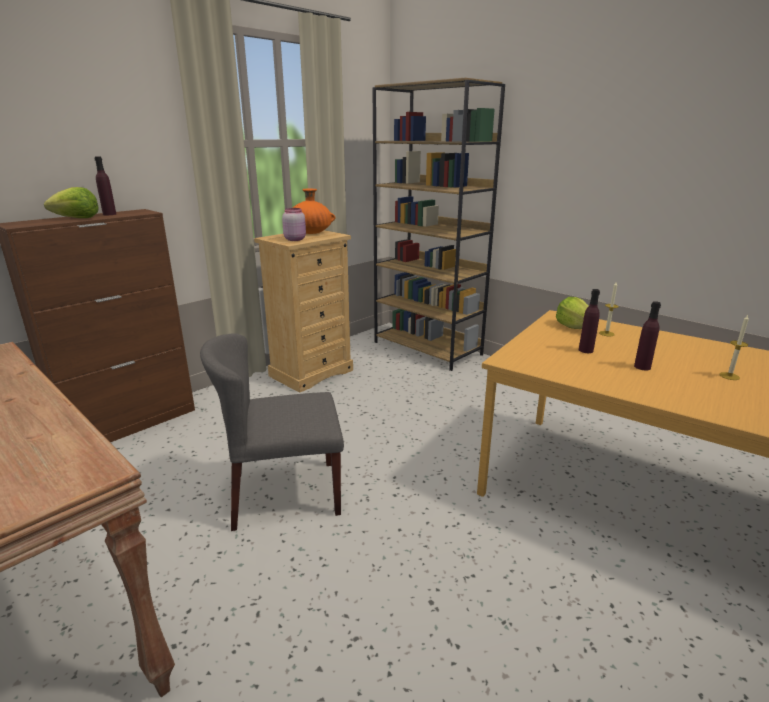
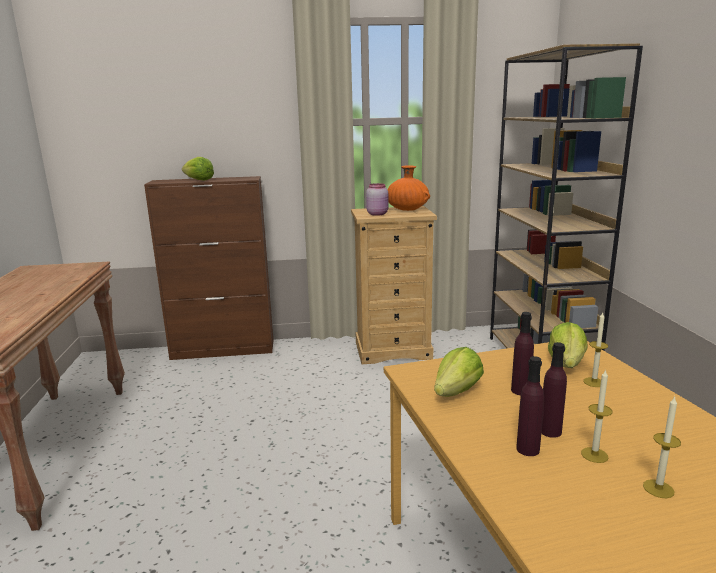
camera: 40 degrees right, 5 degrees down
(109, 214) = (225, 178): purple bottle -> purple bottle (528, 449)
(284, 494) = (246, 441): grey chair -> none
(558, 363) = (456, 392): none -> lettuce
(681, 371) = (594, 455): none -> candle

